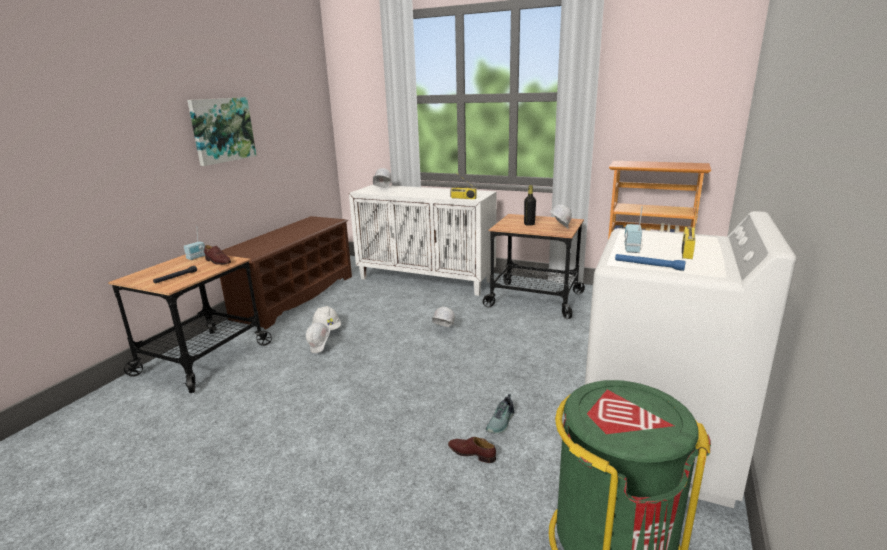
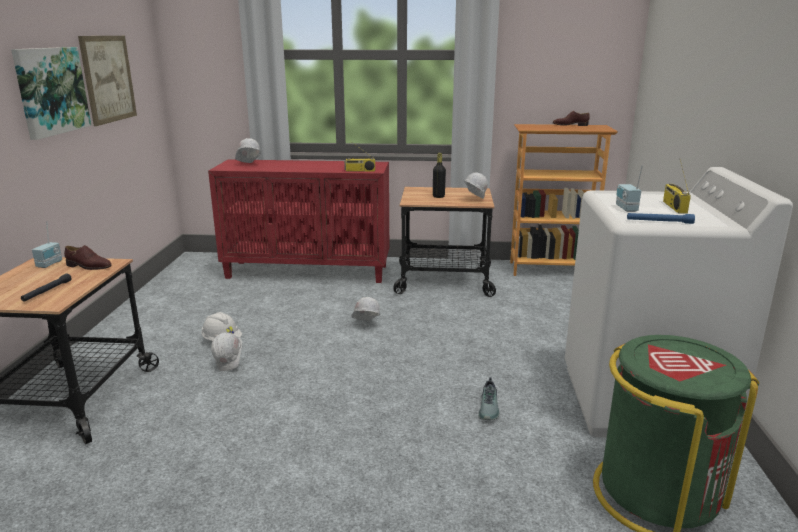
camera: 20 degrees left, 0 degrees up
(278, 120) = (108, 79): none -> picture
(295, 296) = (149, 308): brown shoe rack -> none
(426, 280) = (308, 271): white cabinet -> red cabinet
(471, 453) = (479, 444): brown shoe -> brown shoe (570, 125)

